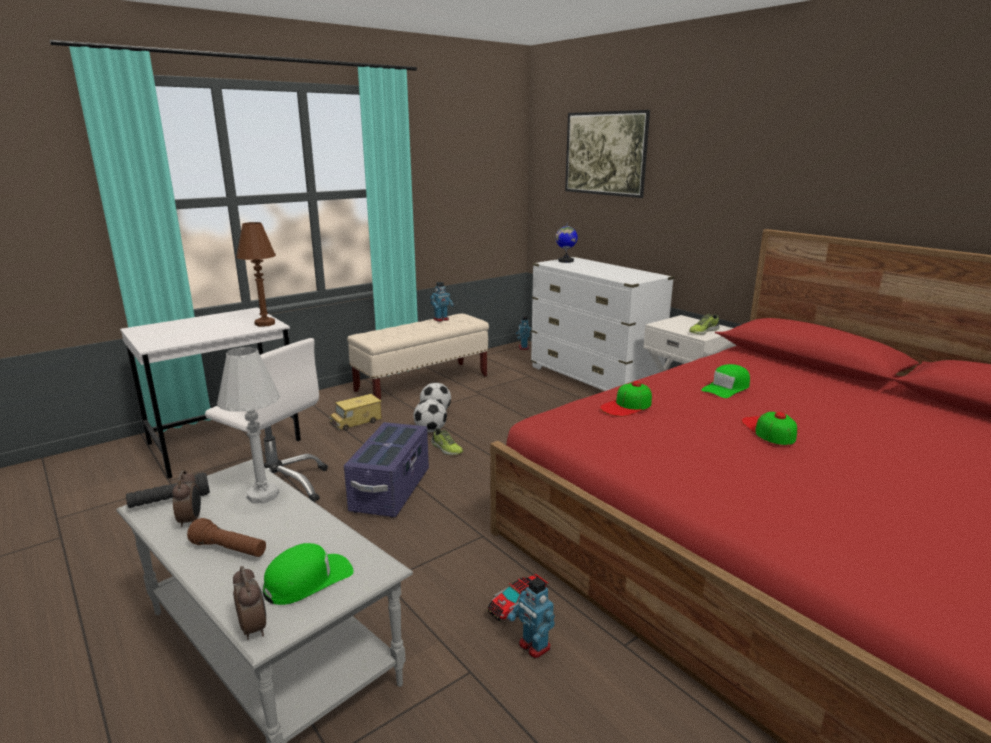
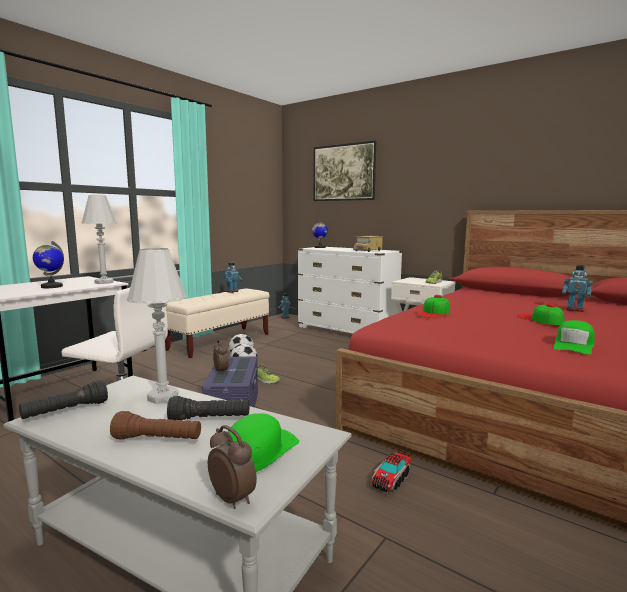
camera: 15 degrees left, 10 degrees down
(191, 520) = (99, 423): alarm clock -> alarm clock (221, 371)
(207, 329) = (51, 286): none -> globe
(265, 323) = (104, 282): brown table lamp -> white table lamp
(289, 532) = (210, 419): none -> black flashlight
(356, 422) = (177, 370): toy truck -> toy truck (368, 250)
(534, 646) = (425, 507): toy robot -> toy robot (574, 310)
(726, 388) = (484, 304): green cap -> green cap (574, 345)

